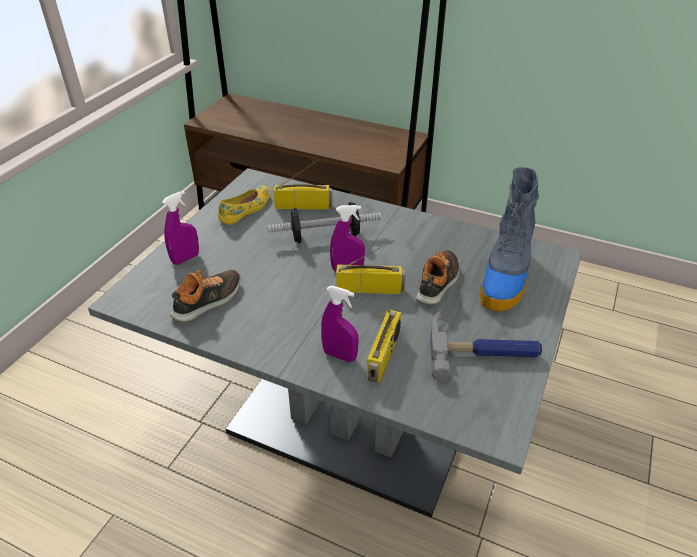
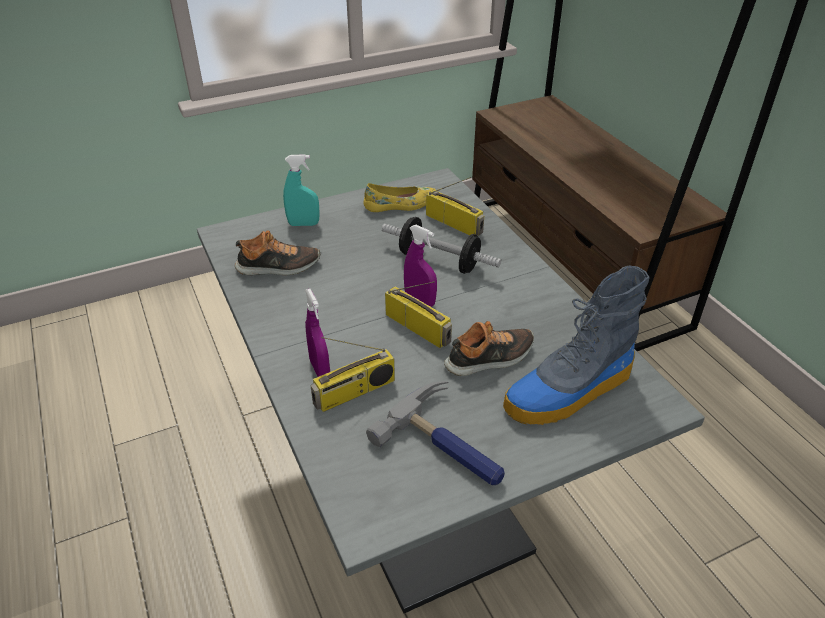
camera: 40 degrees right, 0 degrees up
(185, 258) = (303, 224): purple spray bottle -> turquoise spray bottle

